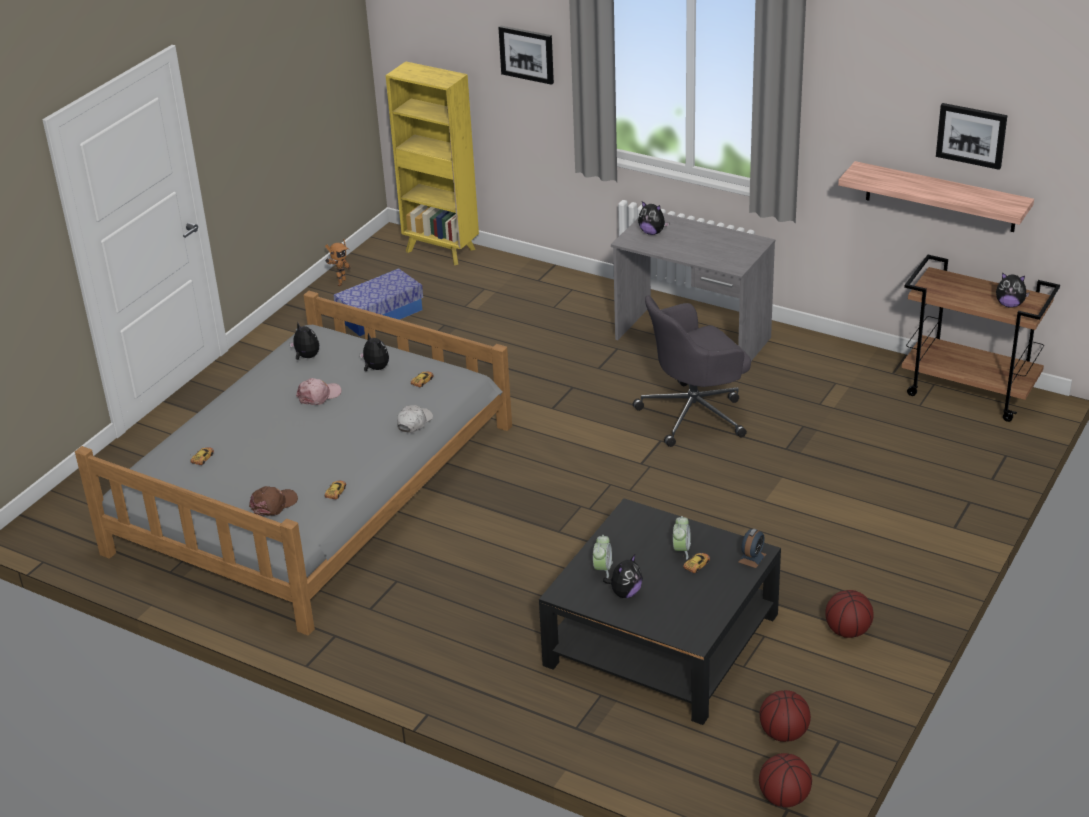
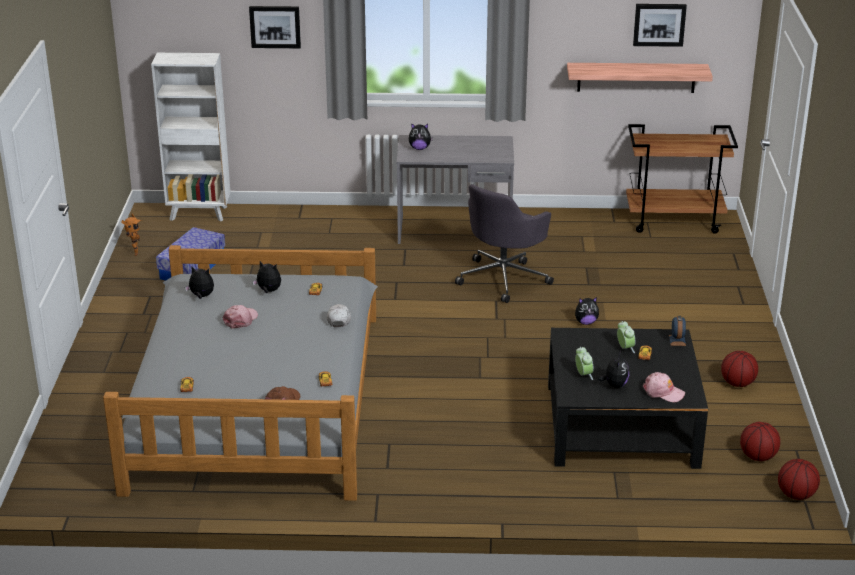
camera: 30 degrees left, 5 degrees down
(441, 251) = (199, 213): yellow bookcase -> white bookcase
(671, 619) = (663, 392): none -> pink cap
(1009, 304) = (705, 145): plush toy -> plush toy (586, 322)

